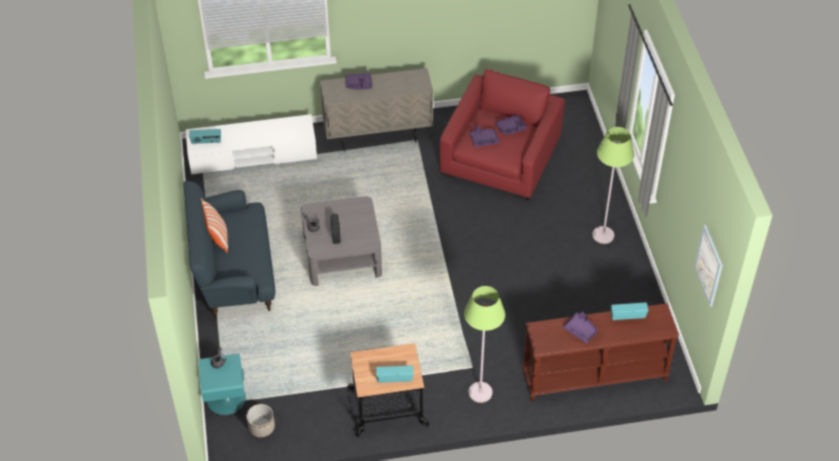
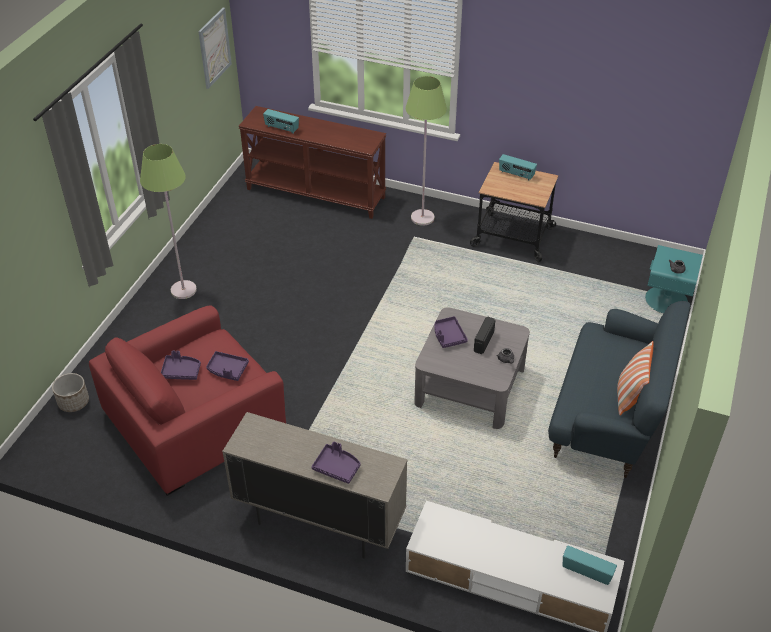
camera: 150 degrees left, 5 degrees down
(261, 427) = (640, 265): planter -> planter (74, 402)
(580, 330) = (331, 134): purple tray -> purple tray (448, 336)

